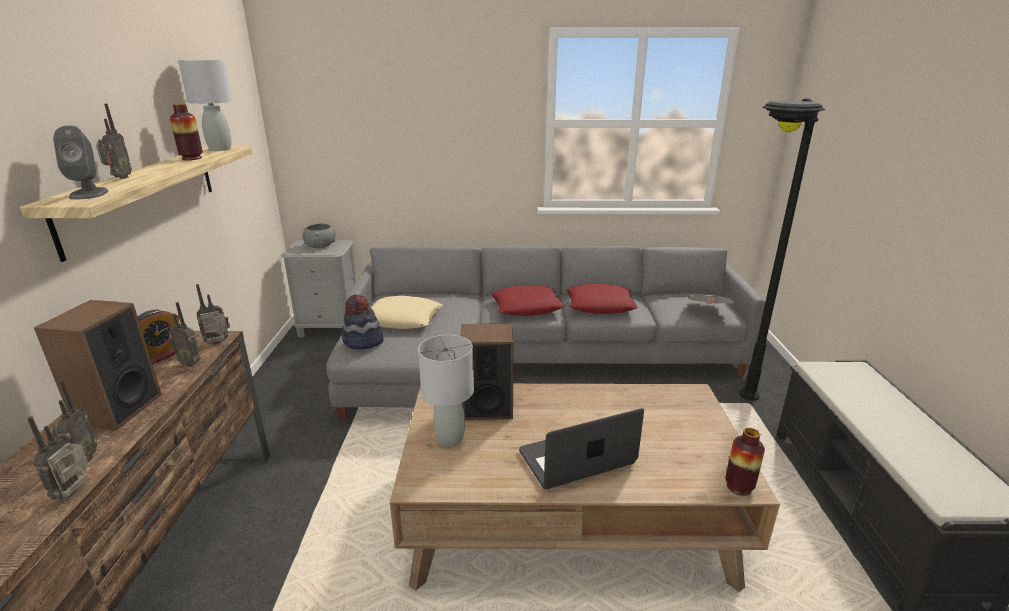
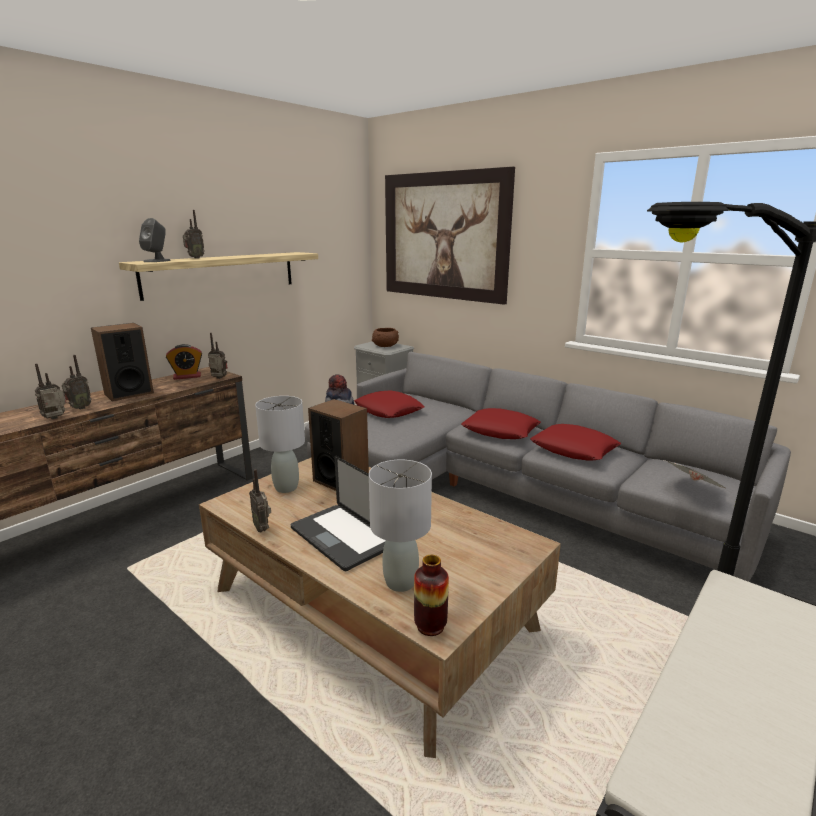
camera: 40 degrees right, 5 degrees down
(191, 363) = (191, 383): radio -> radio (262, 528)
(192, 158) = (262, 255): vase -> none
(220, 149) = (294, 253): grey table lamp -> grey table lamp (400, 582)
(320, 246) = (385, 346): grey bowl -> brown bowl
(379, 111) = (444, 236): none -> picture
(403, 319) = (388, 410): beige pillow -> red pillow
(577, 458) = (341, 537): laptop -> laptop turned 150 degrees counterclockwise

